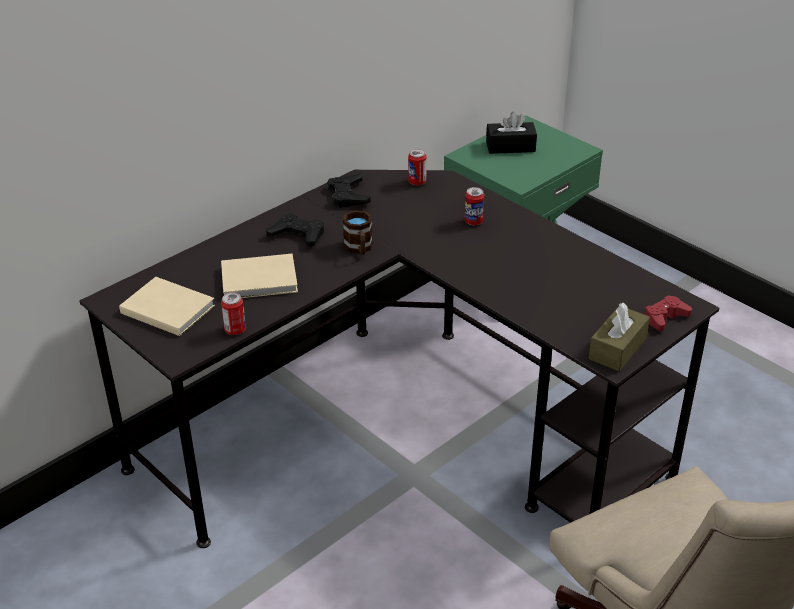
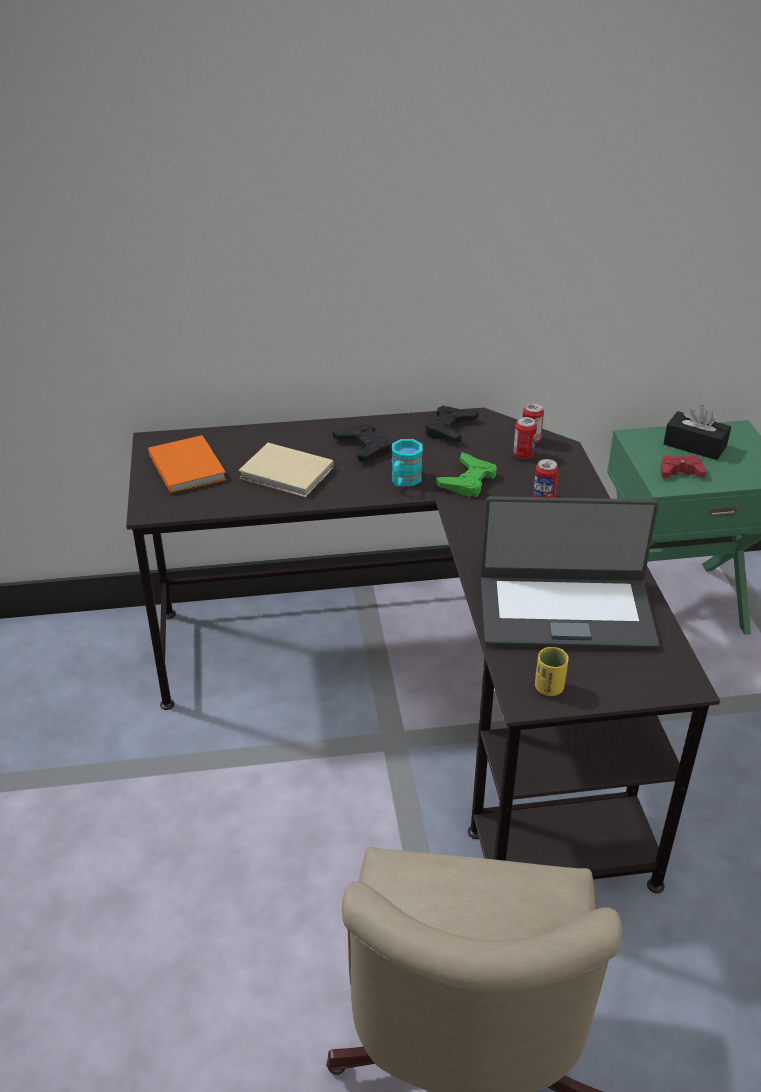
camera: 35 degrees right, 0 degrees up
(167, 308) = (188, 466): beige book -> orange book
(235, 330) = (218, 508): can -> can (523, 455)
(359, 249) = (403, 481): brown mug -> turquoise mug
(406, 230) = (468, 481): none -> green game controller
(573, 293) = (565, 611): none -> laptop
(617, 348) = (549, 688): brown tissue box -> yellow cup
(665, 318) = (640, 681): red game controller -> red game controller (680, 472)

